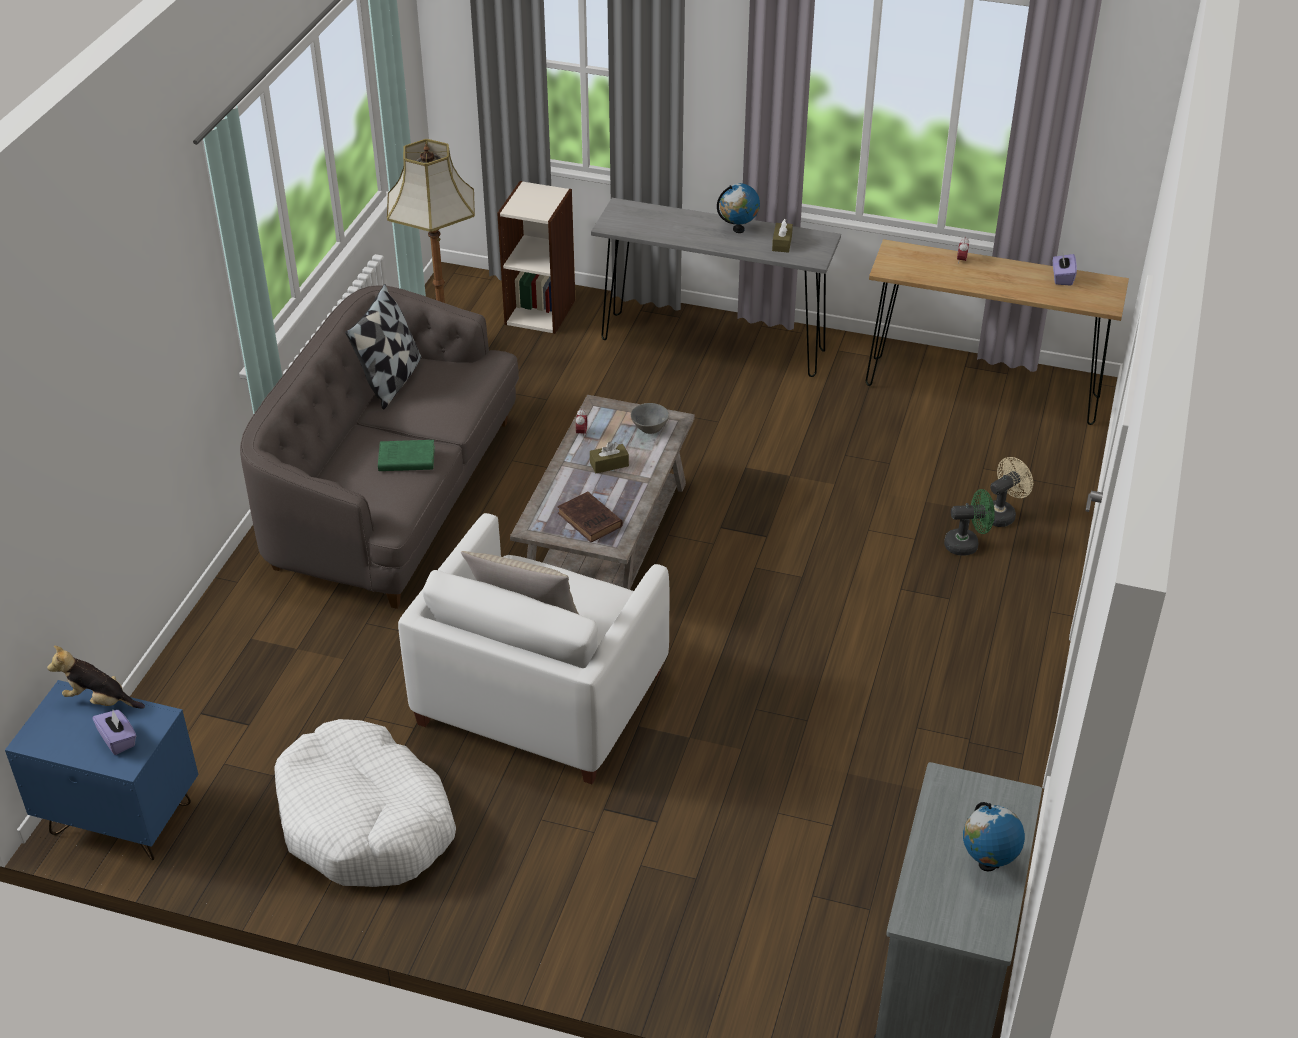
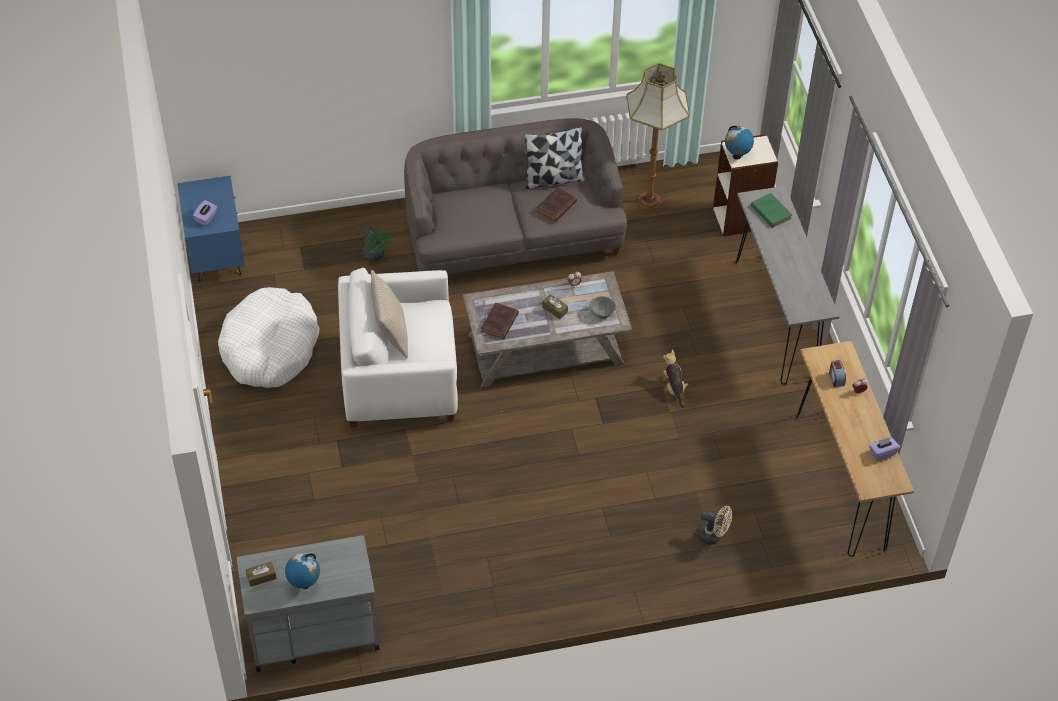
camera: 60 degrees right, 10 degrees up
(99, 700) = (226, 197): plush toy -> plush toy (674, 388)
(405, 459) = (488, 219): green book -> green book (770, 211)
(443, 395) = (556, 207): none -> brown book
(738, 229) = (799, 262): globe -> globe (737, 156)
(782, 243) = (801, 290): brown tissue box -> brown tissue box (261, 577)
(932, 268) = (836, 378): none -> alarm clock
(967, 544) = (668, 527): green fan -> green fan (375, 256)

